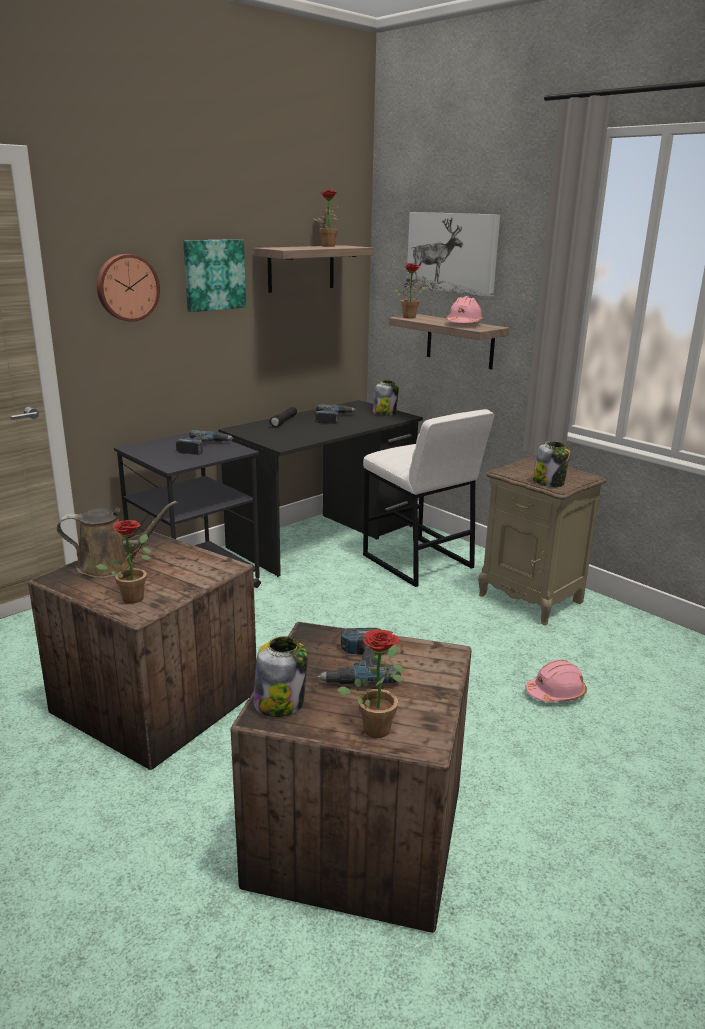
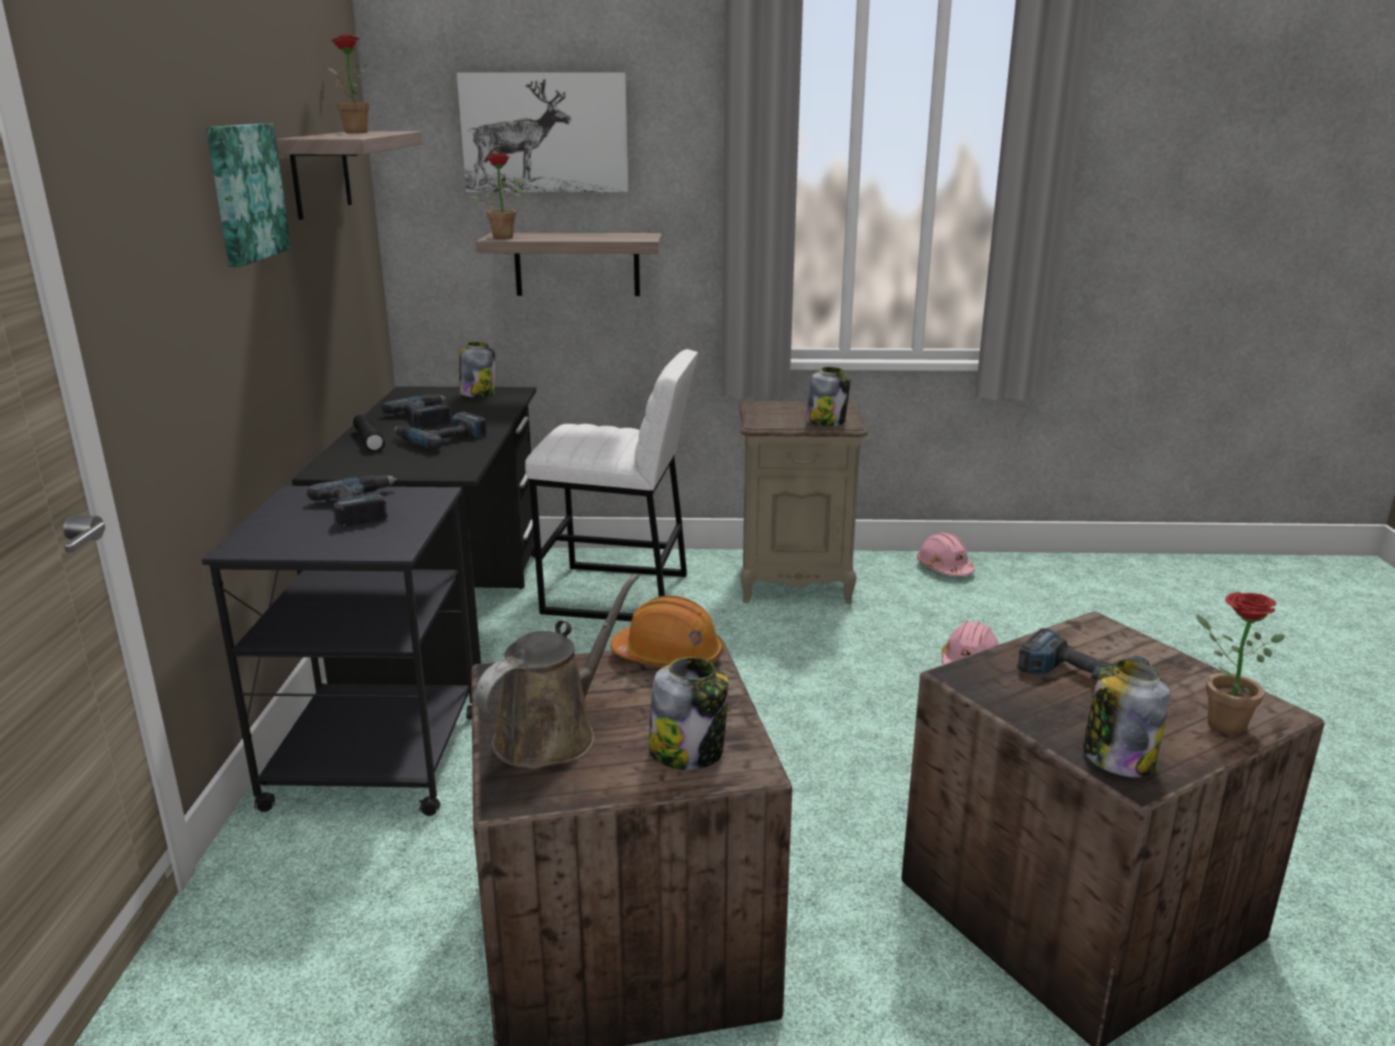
camera: 45 degrees left, 0 degrees up
(127, 287) = (156, 228): wall clock -> none
(134, 596) = (688, 751): potted plant -> jar
(214, 560) = (668, 657): none -> orange hard hat
(314, 429) = (441, 438): none -> power drill
(463, 324) = (603, 236): pink hard hat -> pink hard hat (944, 568)

